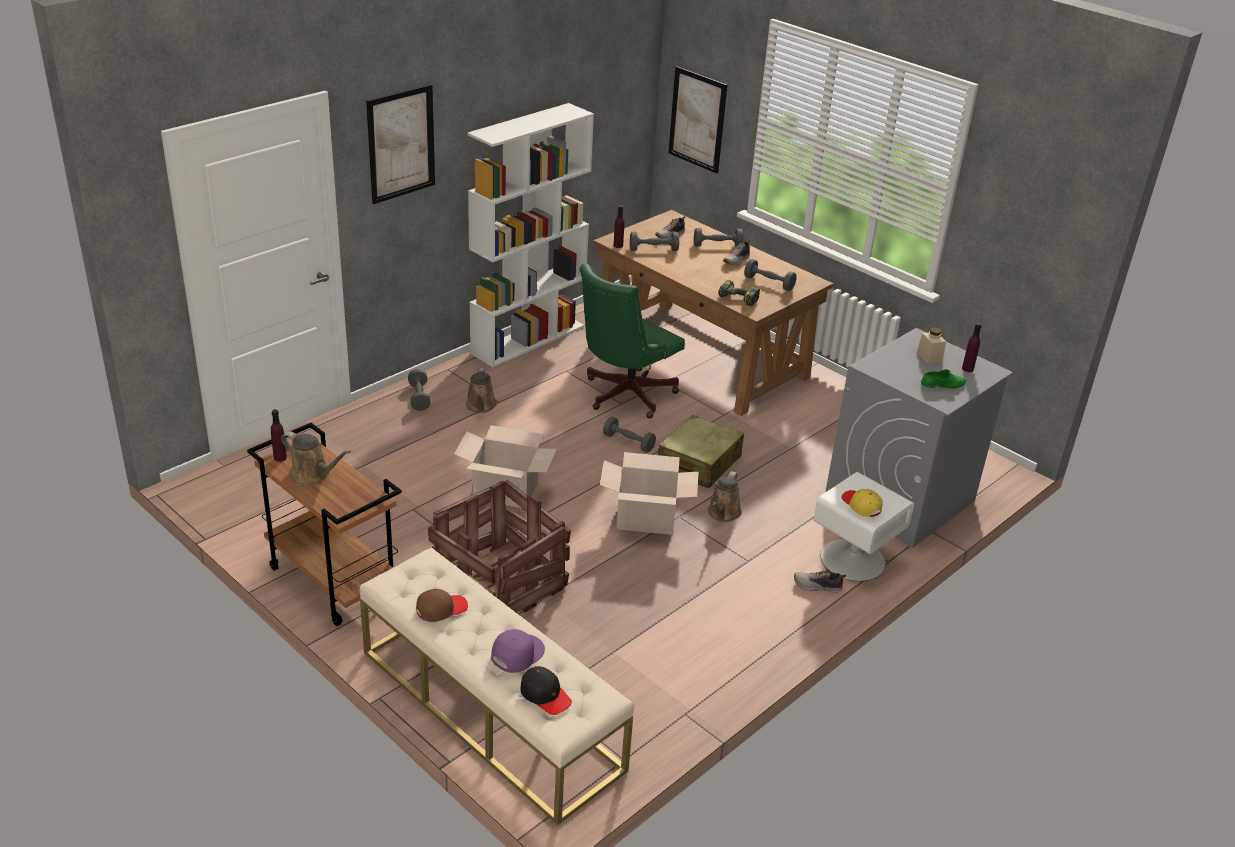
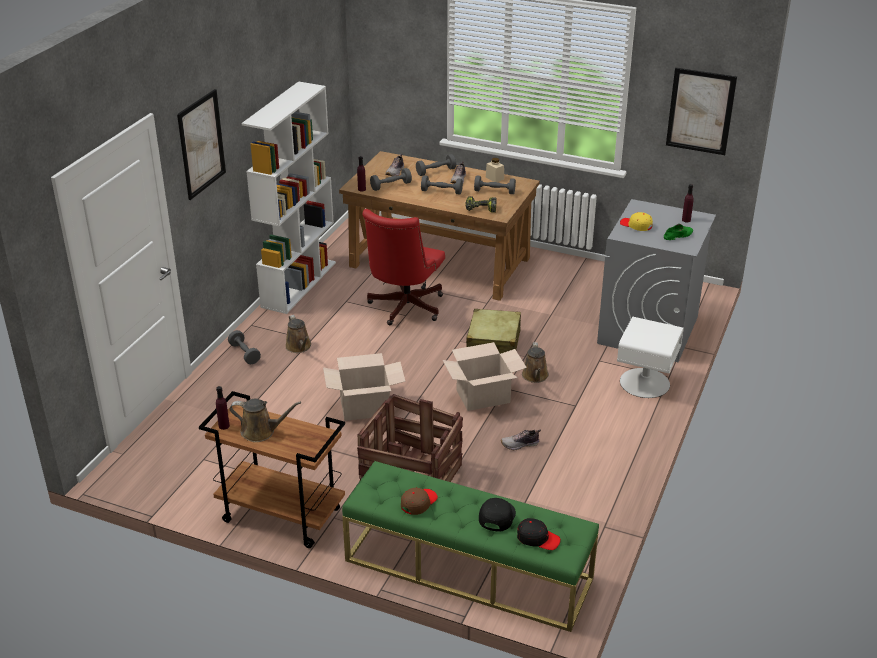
camera: 20 degrees left, 0 degrees up
(489, 709) = (467, 569): beige bench -> green bench
(517, 653) = (496, 516): purple cap -> black cap
(624, 395) = (403, 308): green office chair -> red office chair
(628, 442) = (432, 343): grey dumbbell -> grey dumbbell (441, 191)
(697, 119) = (389, 74): picture -> picture (700, 111)
(818, 586) = (634, 409): shoe -> shoe (520, 444)
(861, 505) = (651, 339): yellow cap -> yellow cap (636, 225)
(929, 356) = (655, 218): beige jar -> beige jar (494, 178)

